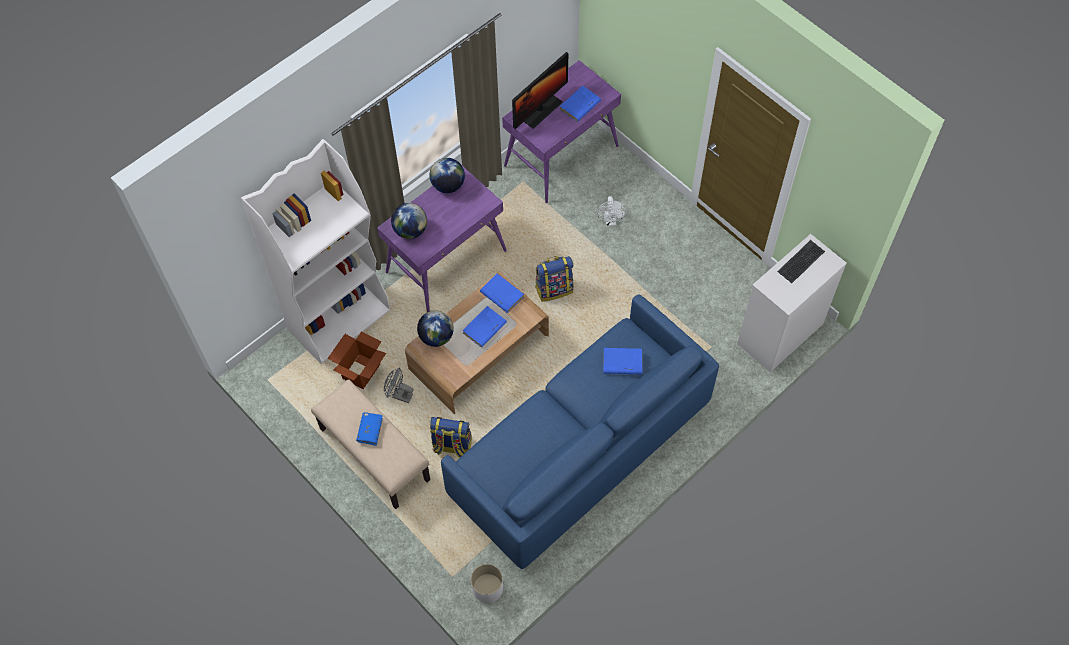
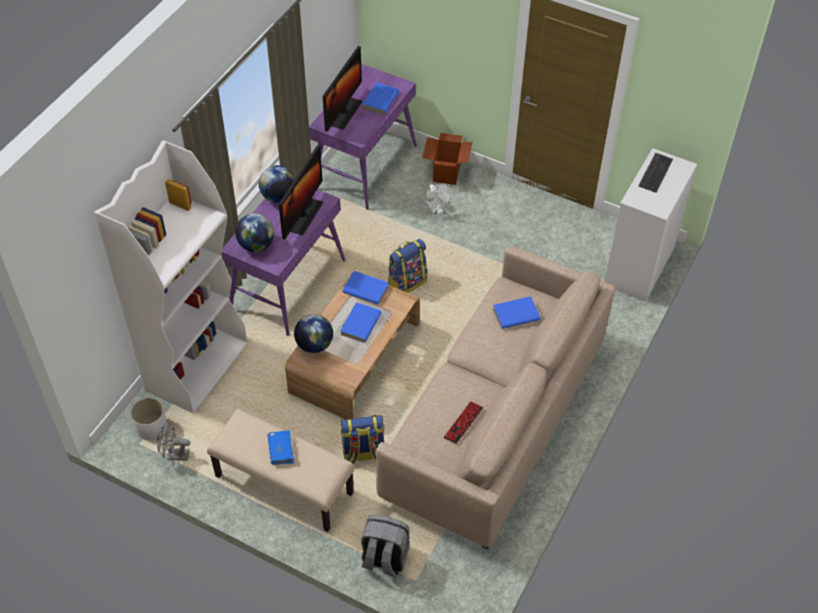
camera: 20 degrees left, 10 degrees down
(361, 371) = (239, 409): cardboard box -> cardboard box (446, 173)
(399, 395) = (288, 420): grey fan -> grey fan (174, 455)
(434, 548) = (384, 559): none -> grey backpack
(463, 211) = (303, 215): none -> monitor
(487, 588) = (457, 581): white planter -> white planter (151, 427)
(532, 454) = (463, 423): none -> keyboard
(579, 450) = (495, 421): blue sofa -> beige sofa

